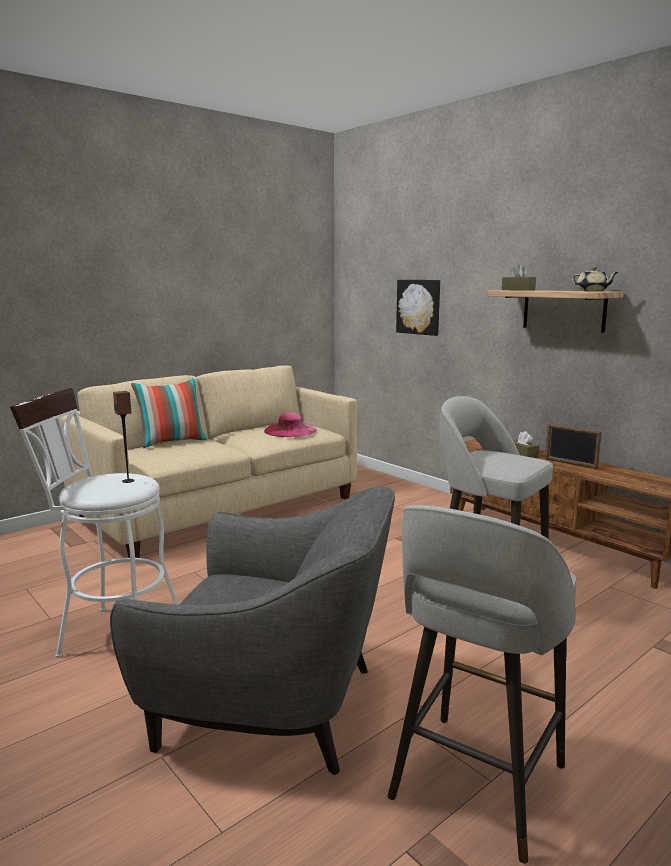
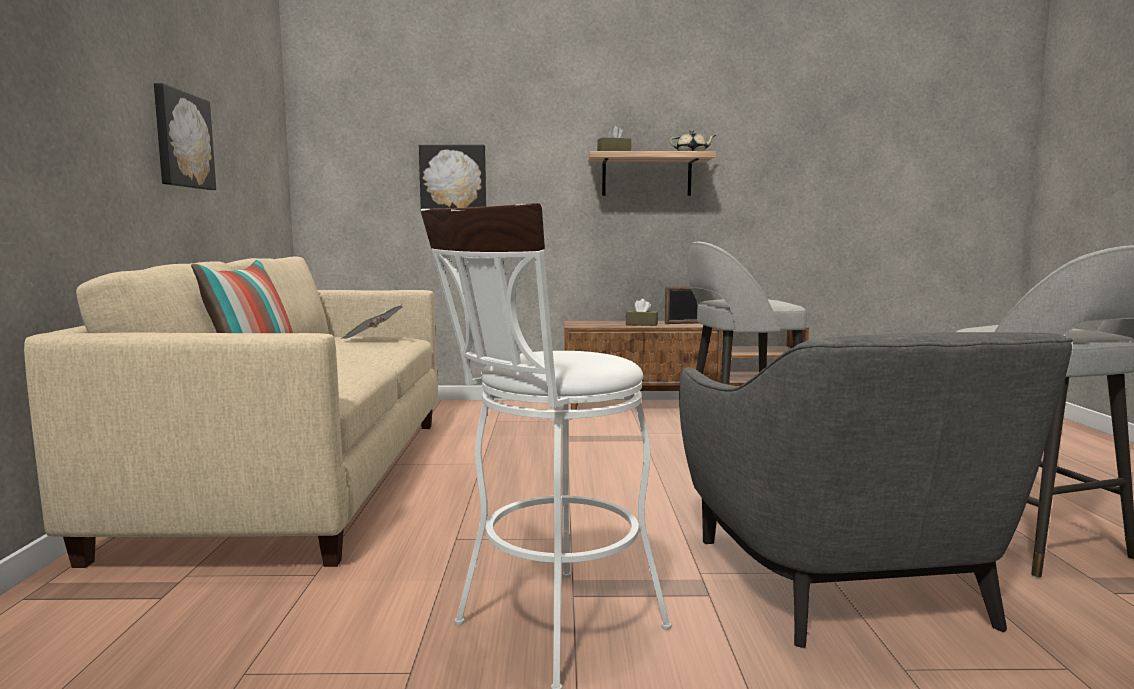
camera: 50 degrees left, 5 degrees down
(128, 481) = (577, 352): speaker -> none
(204, 298) = (182, 140): none -> picture
(272, 704) = (842, 581): grey armchair -> grey armchair turned 120 degrees clockwise
(290, 430) = (372, 339): pink hat -> newspaper

